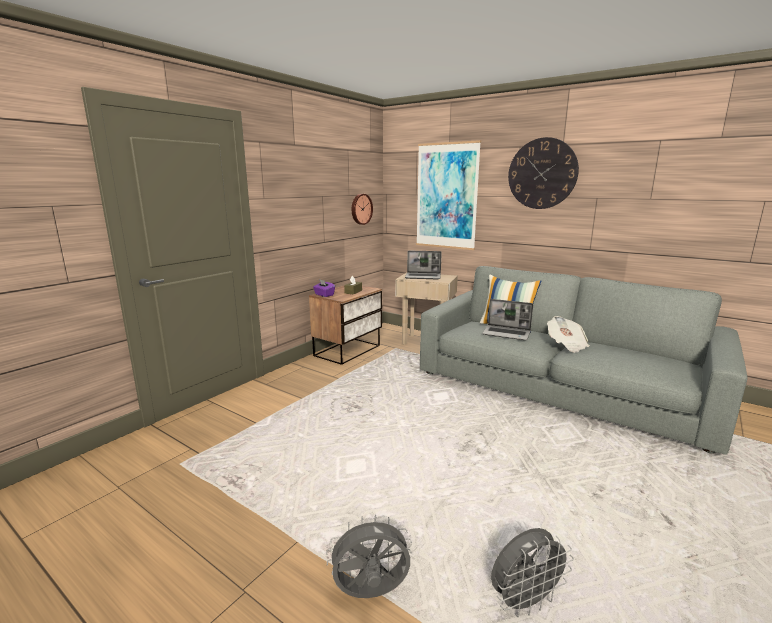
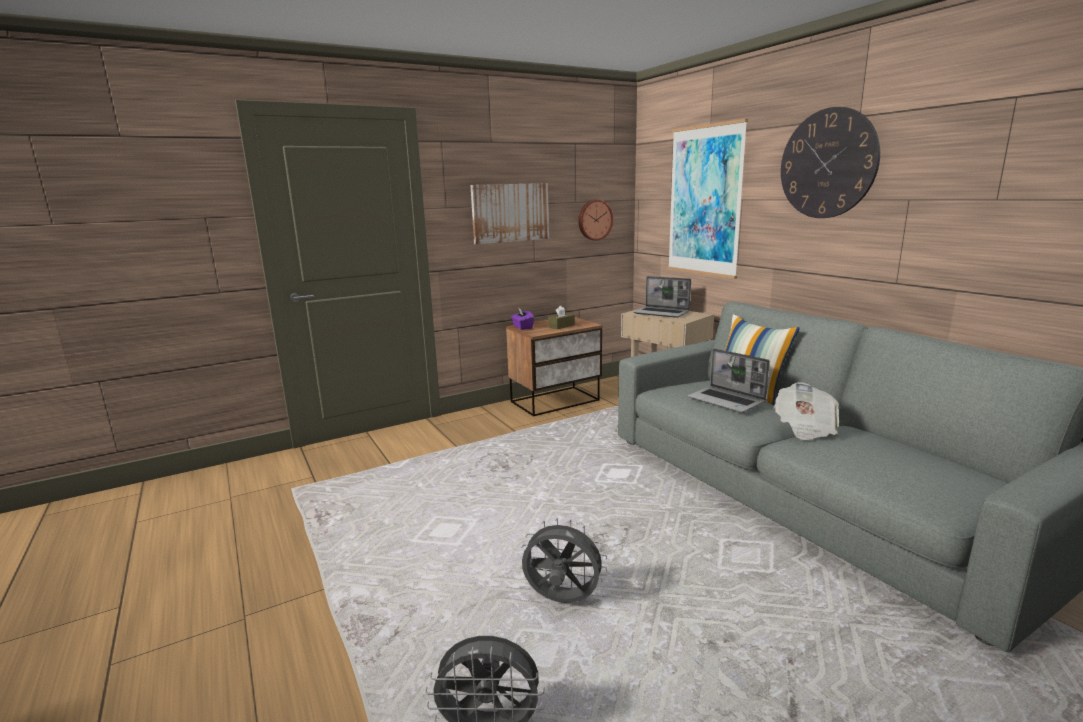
camera: 25 degrees right, 0 degrees up
(309, 203) = (510, 213): none -> picture
(370, 594) = (343, 661): grey fan -> grey fan (561, 601)

